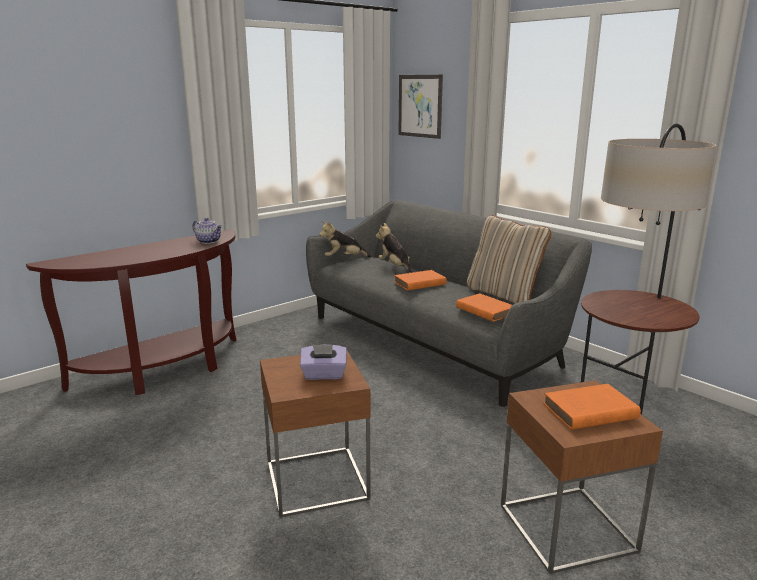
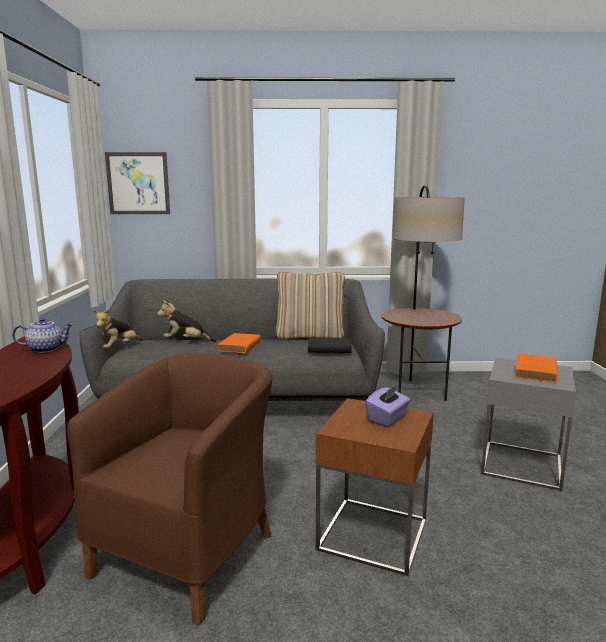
camera: 50 degrees left, 5 degrees down
(217, 417) = (190, 550): none -> brown armchair
(484, 310) = (328, 348): orange book -> black book
(567, 528) = (521, 464): brown side table -> grey side table

